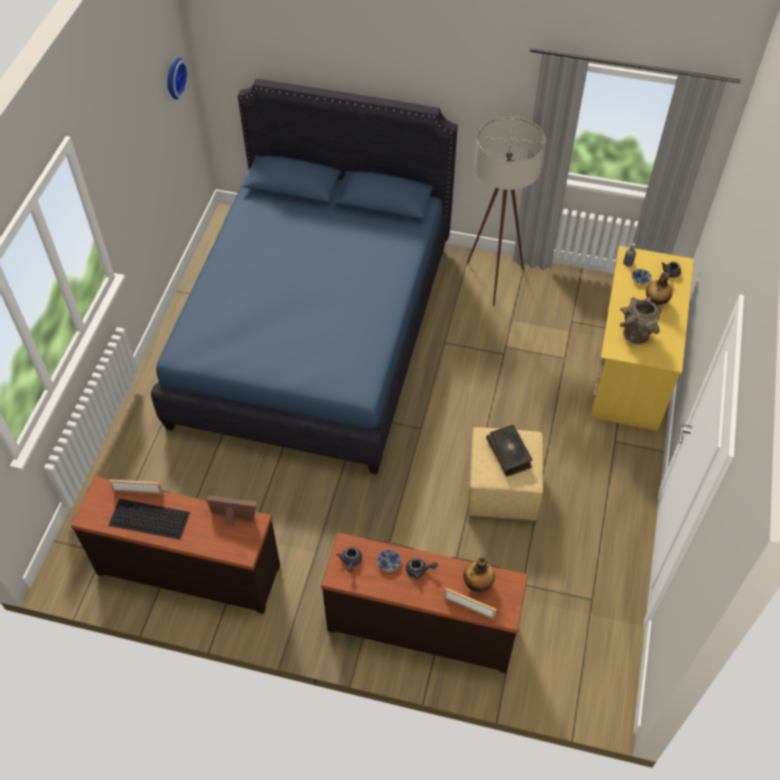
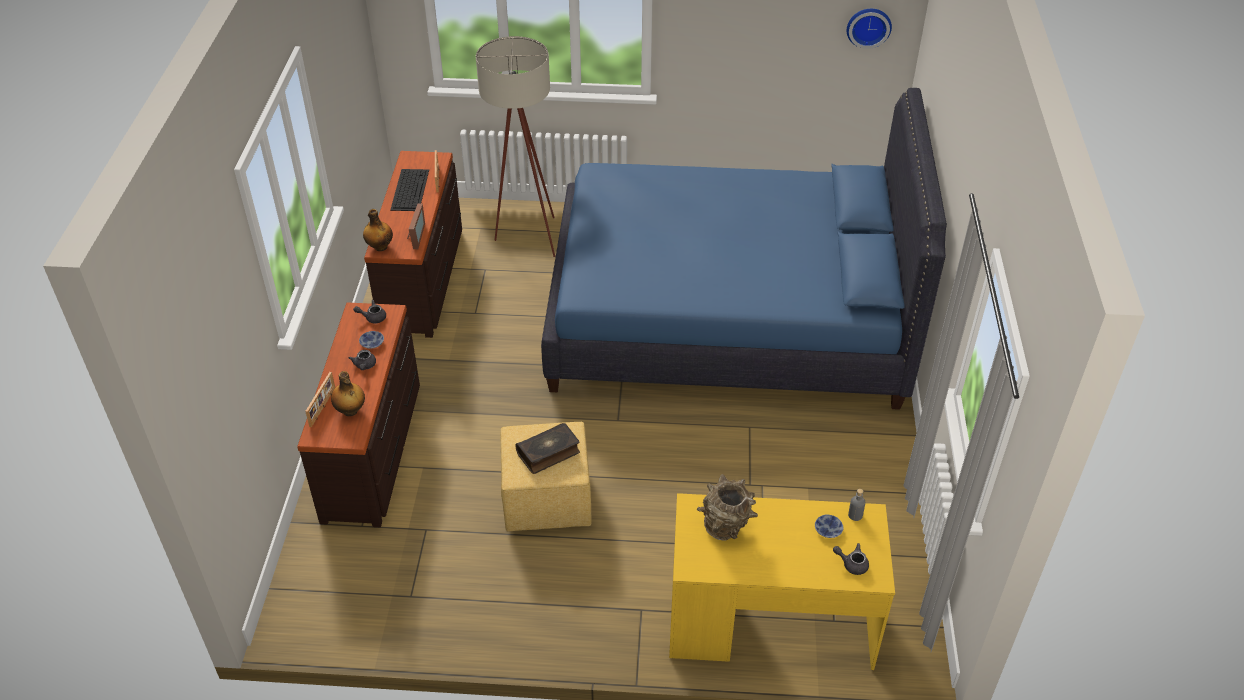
camera: 80 degrees right, 10 degrees down
(493, 284) = (862, 464): beige floor lamp -> beige floor lamp (526, 238)
(655, 301) = (792, 548): bottle -> bottle (380, 247)

